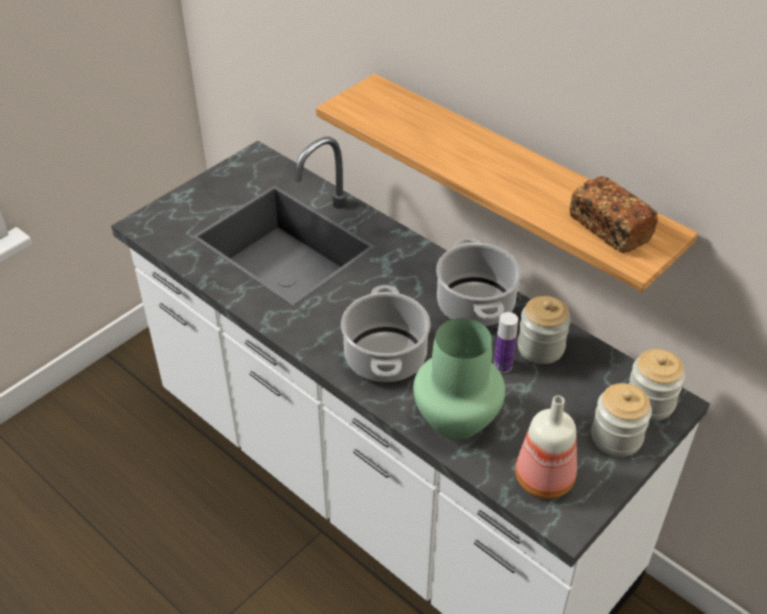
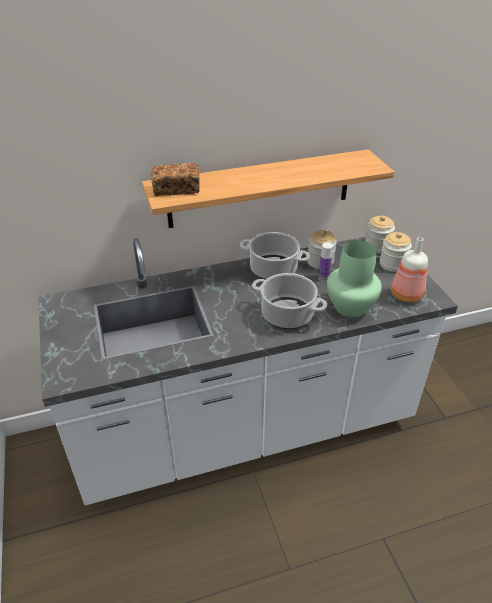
camera: 60 degrees left, 5 degrees down
(609, 228) = (349, 165): bread -> bread (176, 189)

